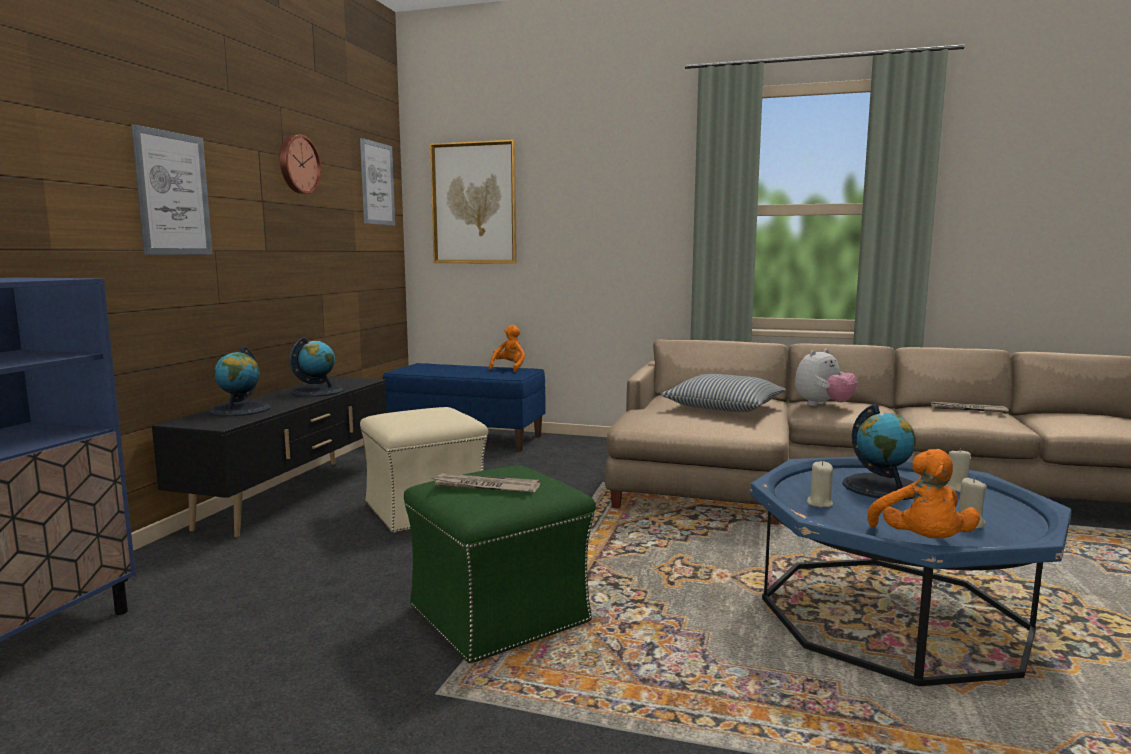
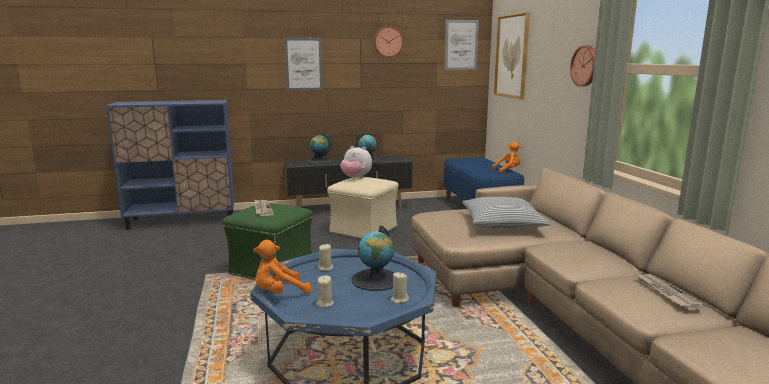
camera: 60 degrees right, 5 degrees up
(656, 211) = (586, 66): none -> wall clock
(823, 405) = (573, 246): plush toy -> plush toy (356, 178)

